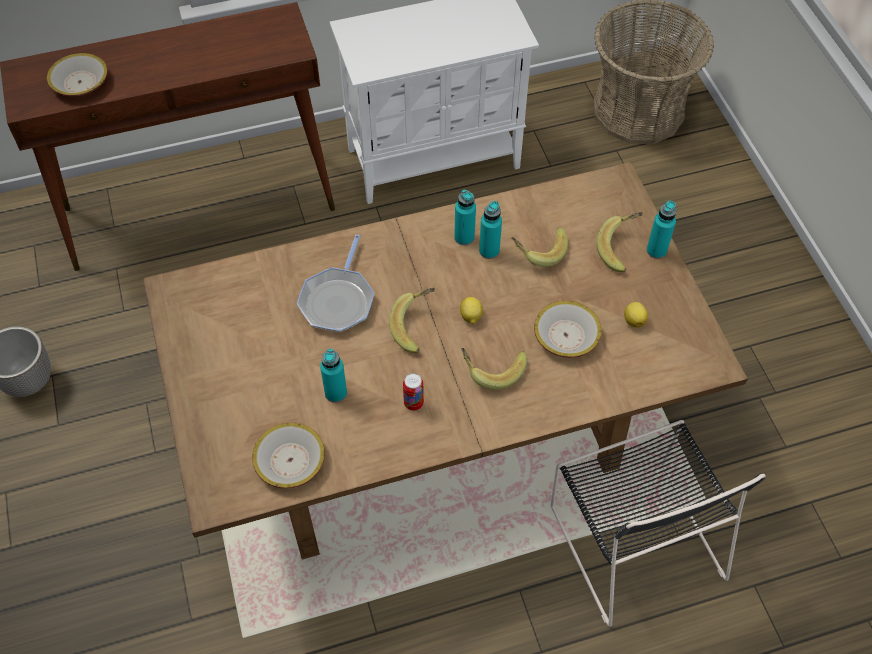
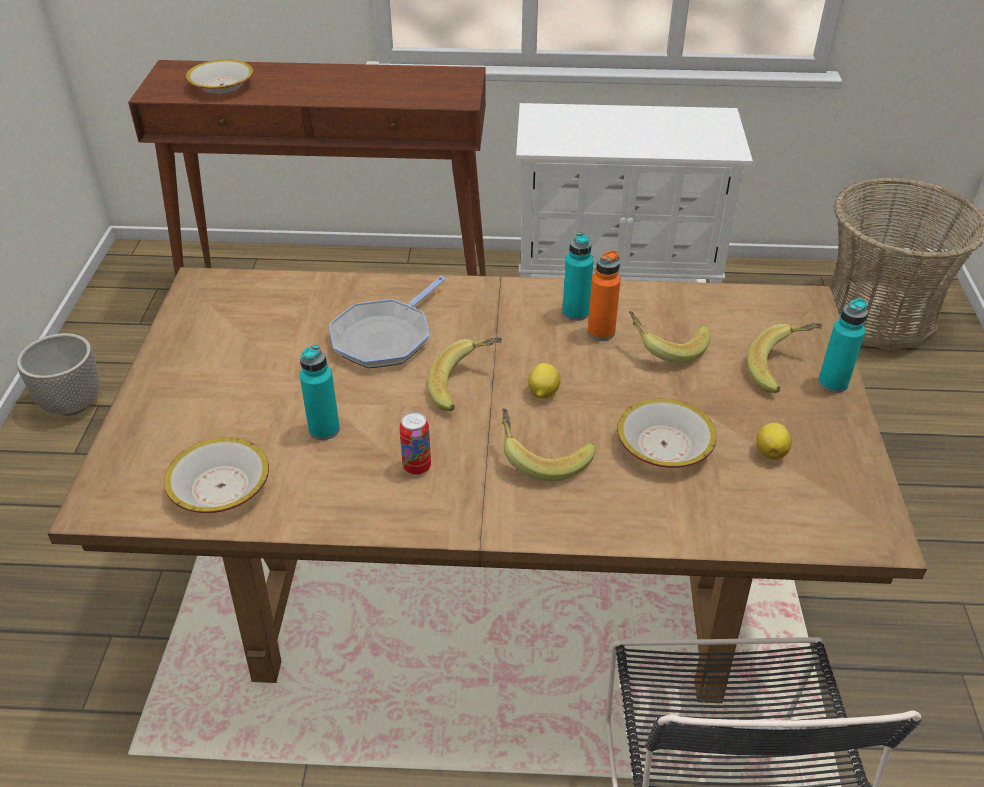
camera: 20 degrees right, 15 degrees down
(489, 251) = (601, 332): turquoise bottle -> orange bottle

